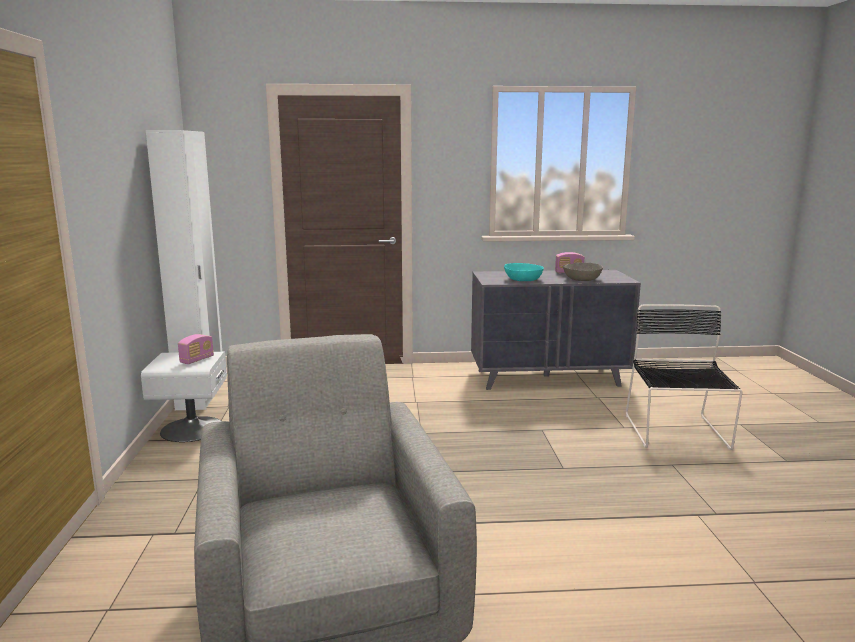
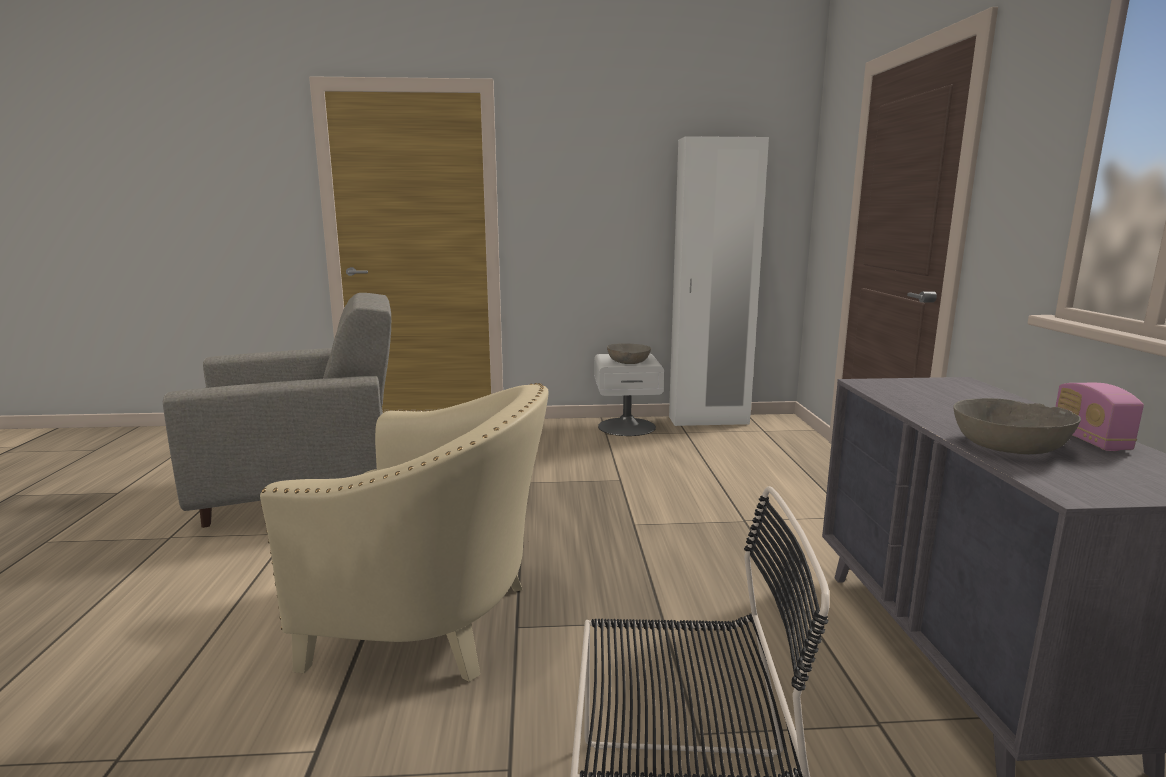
camera: 90 degrees right, 0 degrees up
(197, 360) = (629, 362): radio -> grey bowl
(523, 279) = (923, 401): turquoise bowl -> none
(567, 494) = (436, 621): none -> beige armchair

